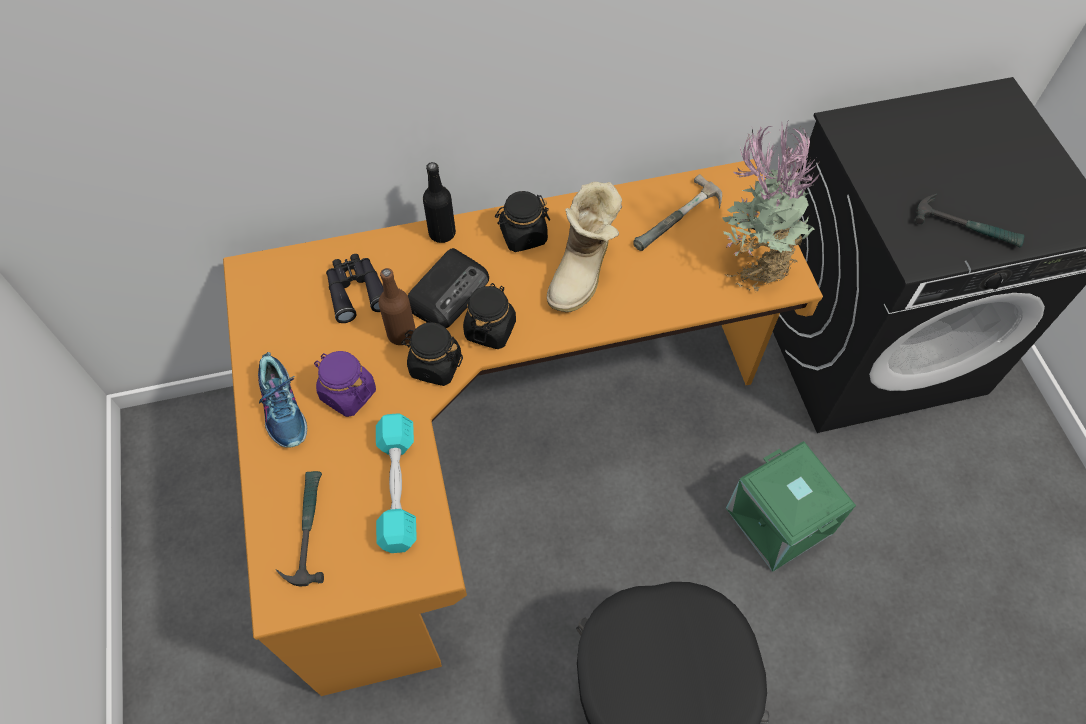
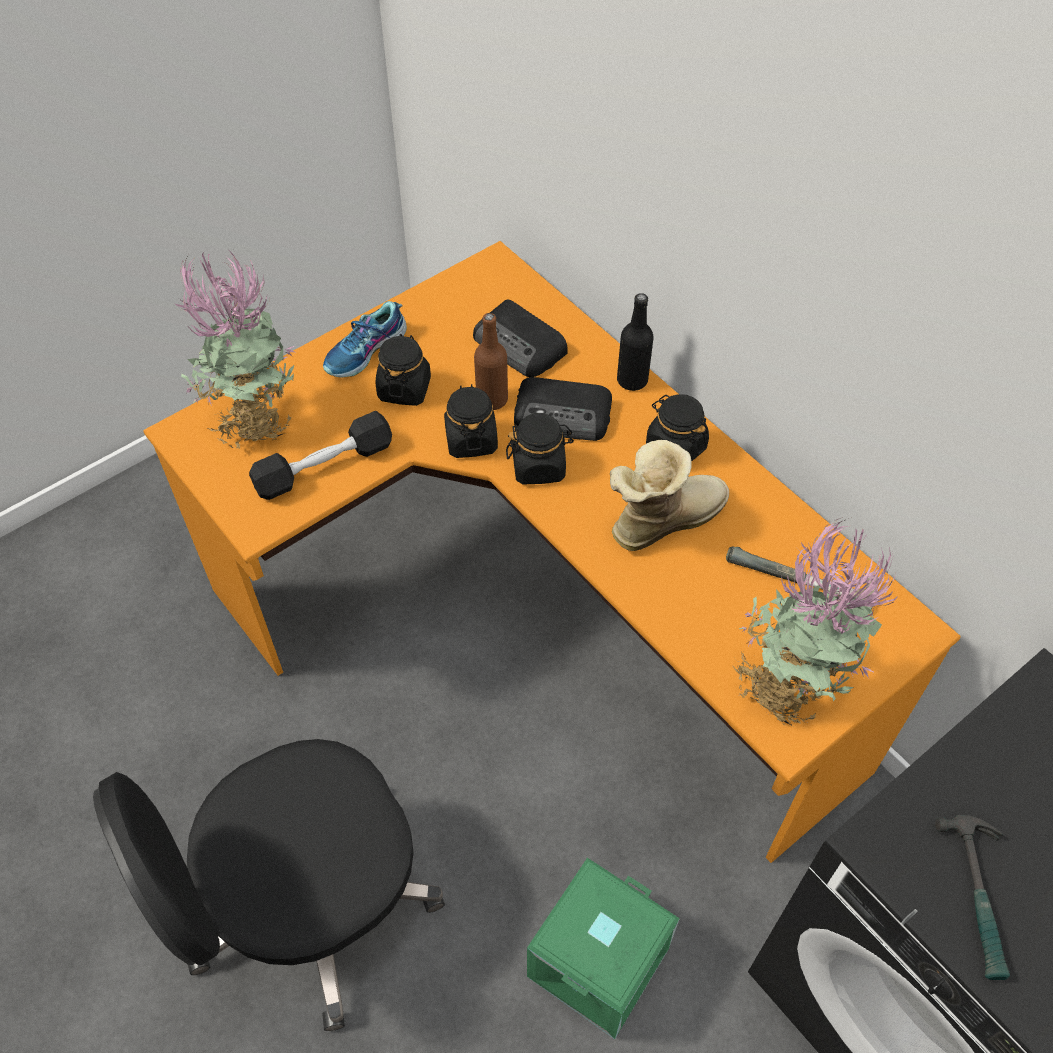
camera: 65 degrees right, 5 degrees down
(306, 529) = (254, 420): hammer -> potted plant
(348, 394) = (404, 388): purple jar -> black jar
(356, 291) = (520, 345): black binoculars -> radio
(398, 488) = (324, 467): turquoise dumbbell -> black dumbbell
(583, 272) = (662, 519): boot -> boot turned 150 degrees clockwise

